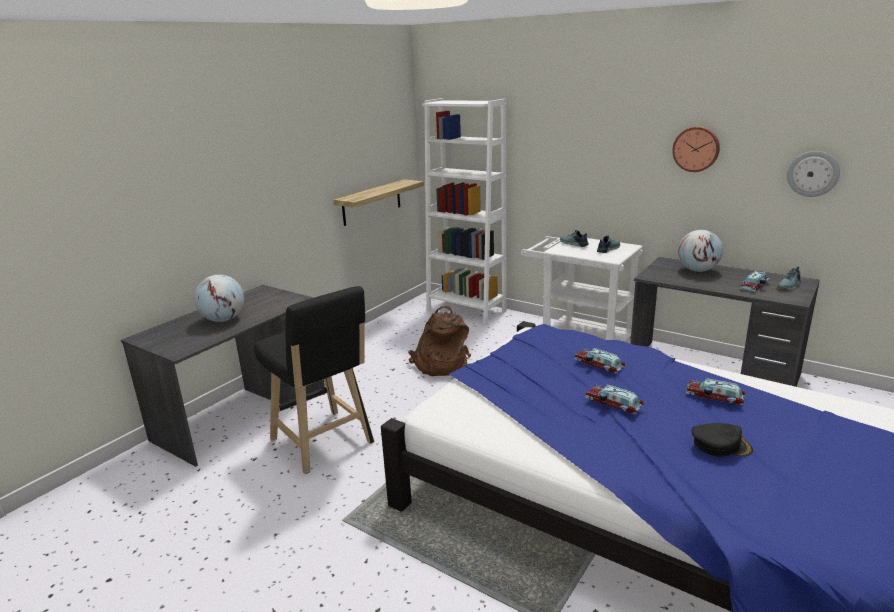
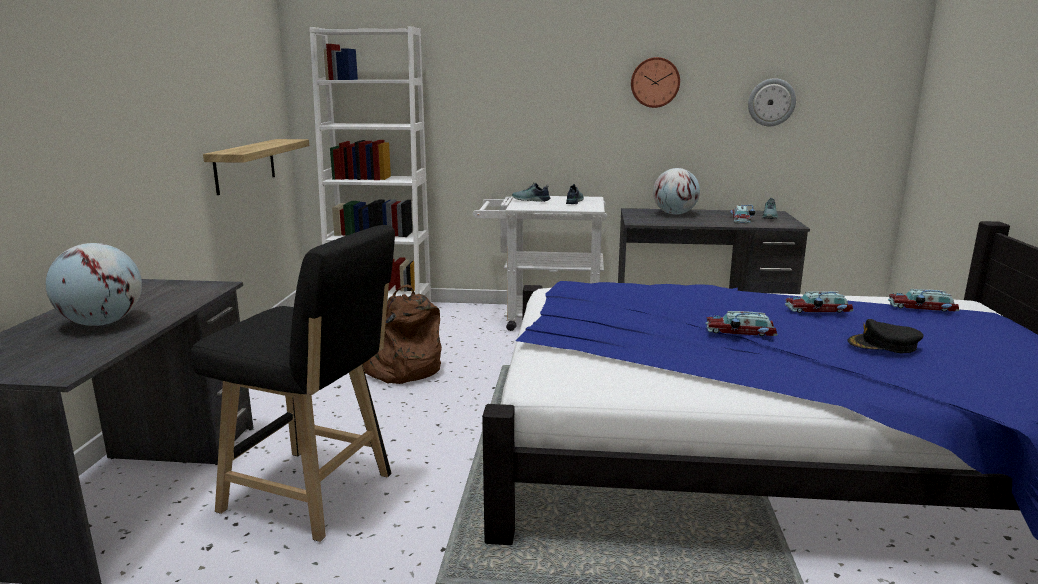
camera: 30 degrees left, 5 degrees down
(599, 365) = (676, 303): toy car -> toy car (923, 307)
(720, 445) = (883, 345): black cap -> black cap turned 150 degrees counterclockwise

